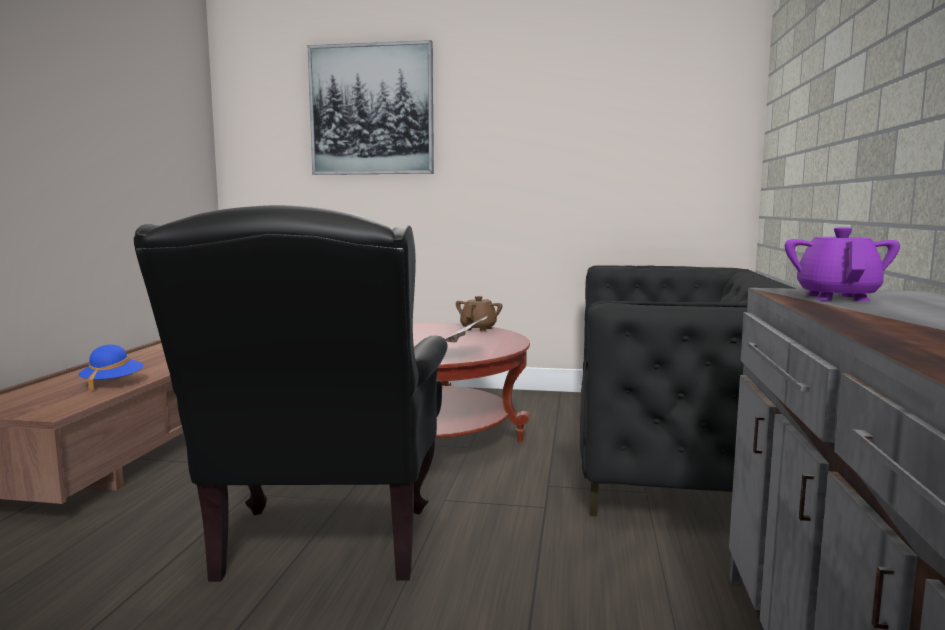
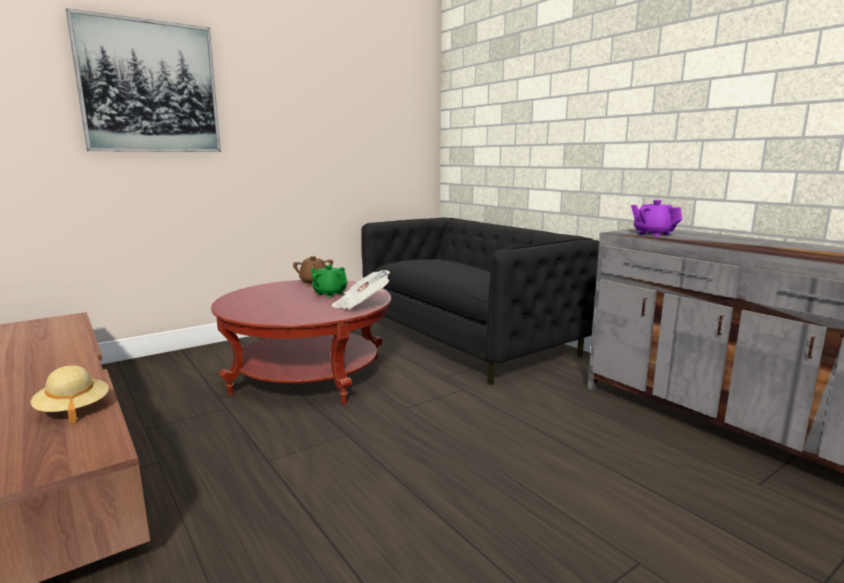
camera: 45 degrees left, 5 degrees up
(112, 383) = (73, 410): blue hat -> beige hat
(319, 555) = (408, 469): black armchair -> none
(458, 341) = (329, 293): none -> green teapot

